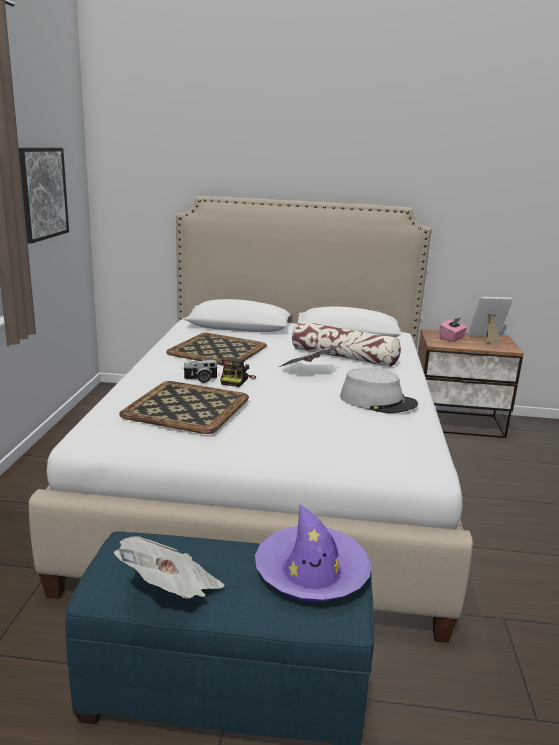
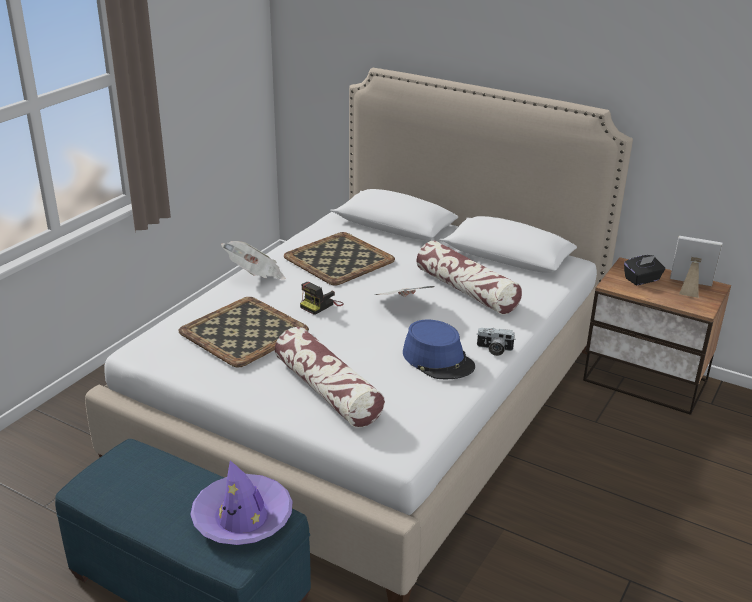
camera: 25 degrees right, 10 degrees up
(41, 193) = (197, 68): picture -> none
(171, 590) = (129, 501): newspaper -> newspaper (255, 275)
(201, 379) = (288, 298): camera -> camera (494, 349)
(312, 438) = (328, 391): none -> pillow
(378, 401) = (438, 360): grey hat -> blue hat
(452, 338) = (642, 279): pink tissue box -> black tissue box

